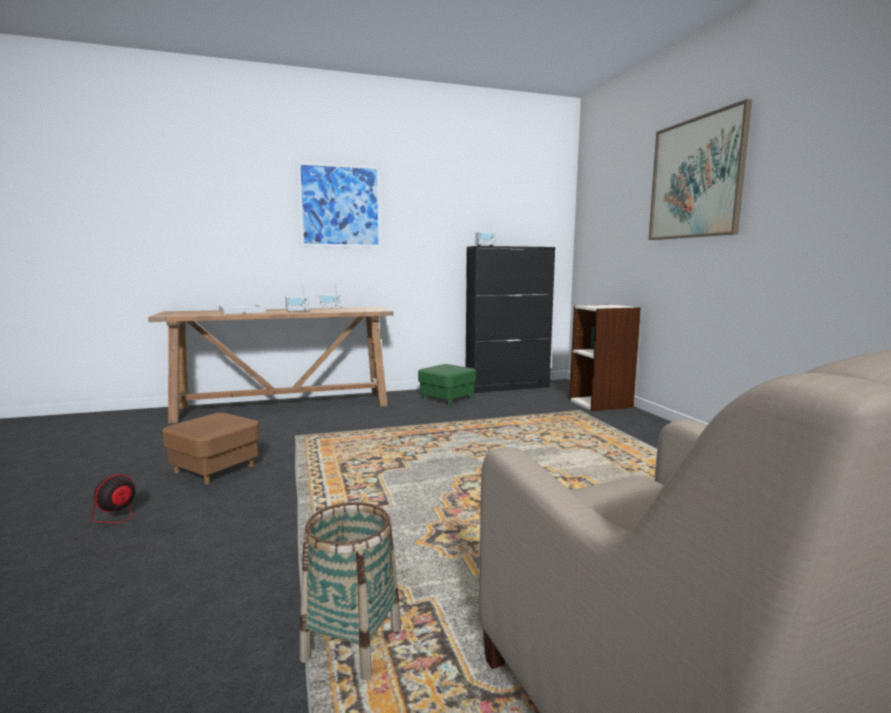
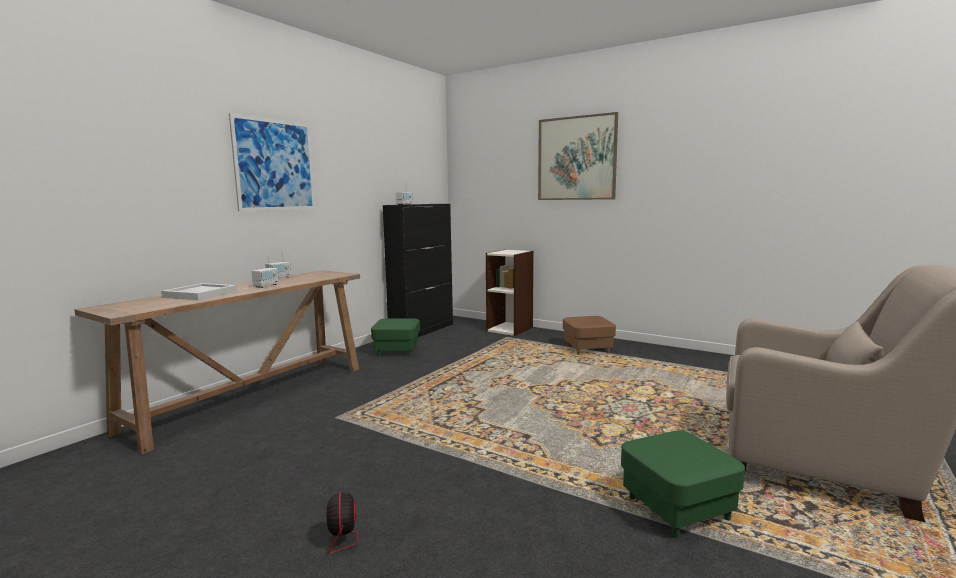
camera: 40 degrees left, 0 degrees up
(215, 469) = (330, 469): brown ottoman -> brown ottoman (587, 349)
(352, 644) = (677, 508): basket -> green ottoman

